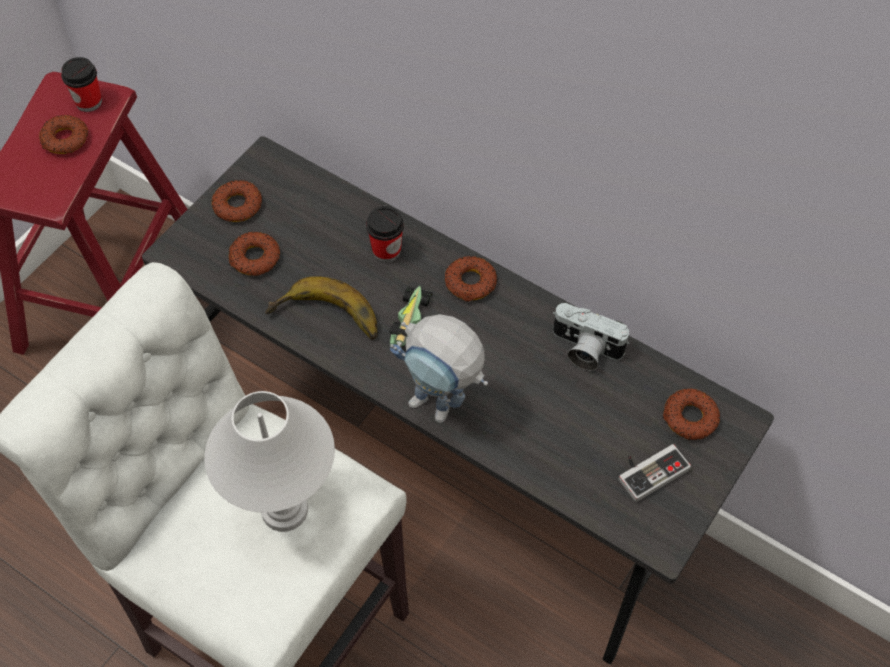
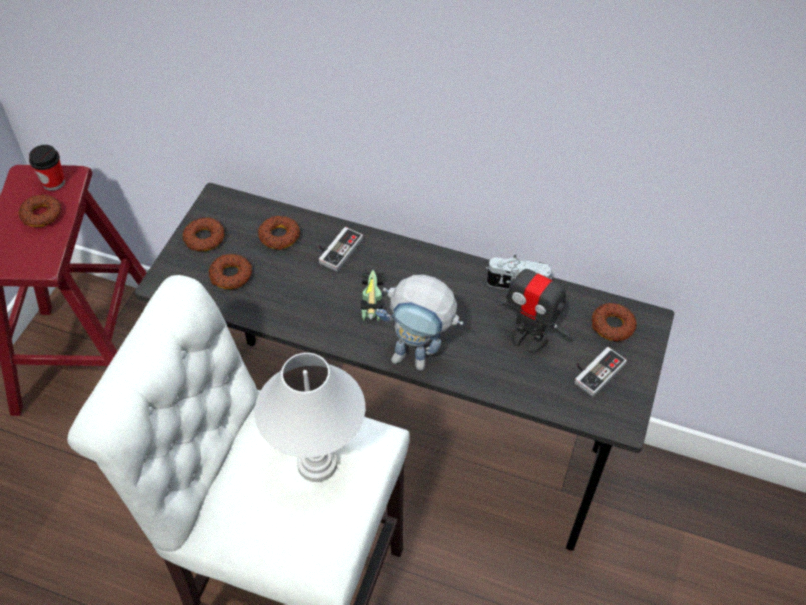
camera: 15 degrees left, 5 degrees down
(325, 322) = (304, 312): banana -> none
(386, 250) = (336, 249): cup -> game controller
(470, 282) = (411, 260): donut -> donut (279, 236)
(581, 412) = (528, 339): none -> toy robot

